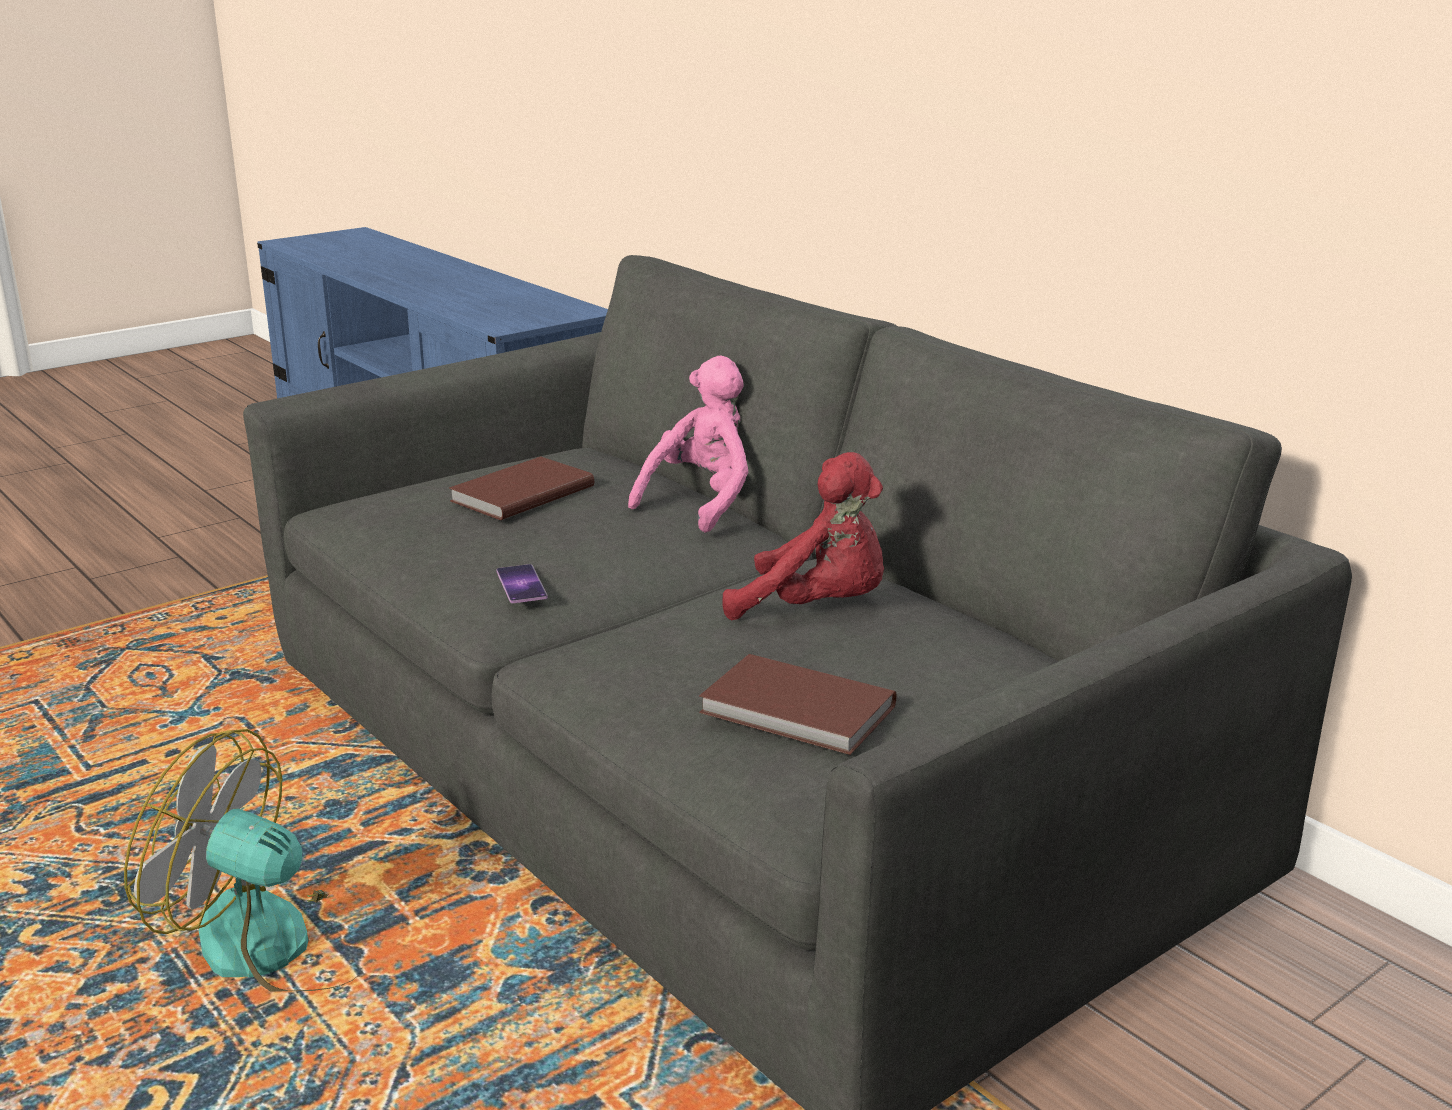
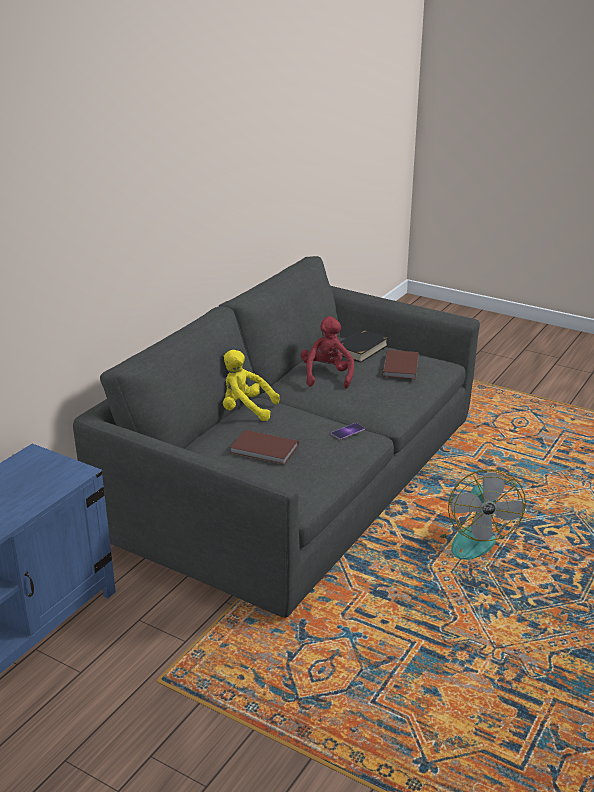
camera: 110 degrees left, 5 degrees up
(703, 502) = (244, 410): pink plush toy -> yellow plush toy
(950, 671) = (360, 349): none -> black book

